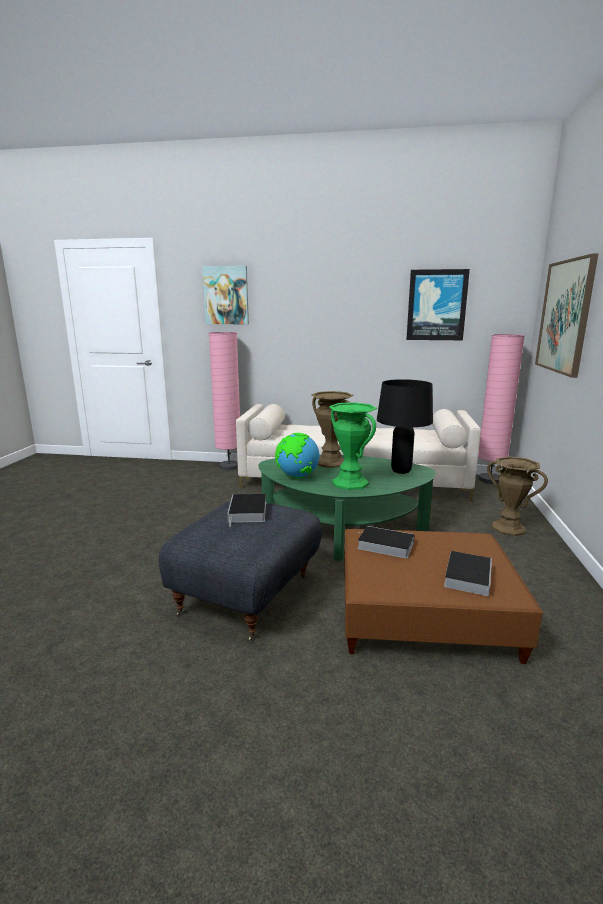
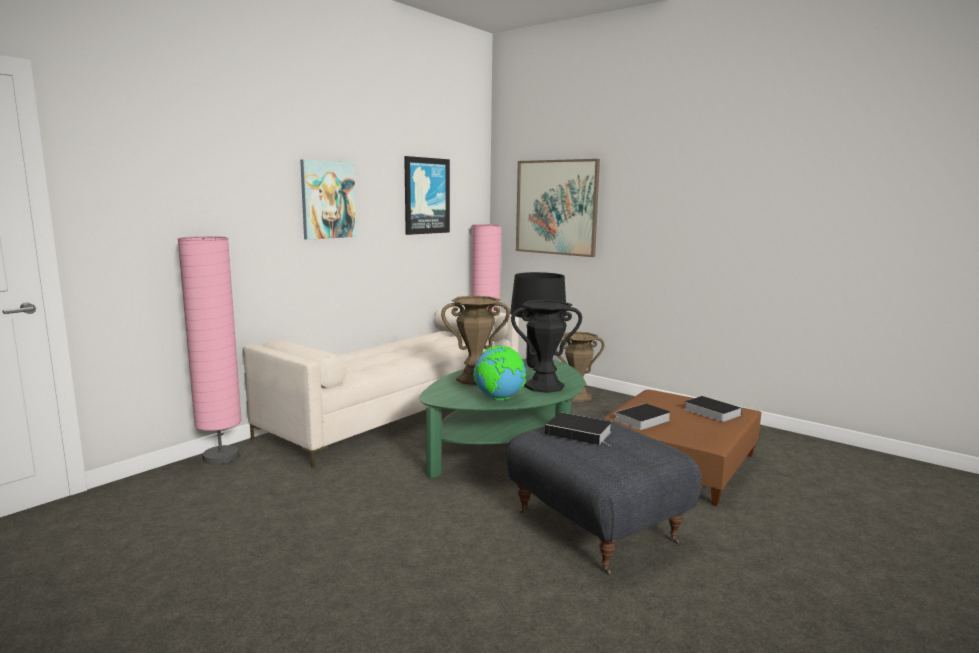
camera: 60 degrees left, 5 degrees down
(226, 295) = (186, 177): picture -> picture (328, 200)
(350, 483) = (544, 386): green vase -> black vase

